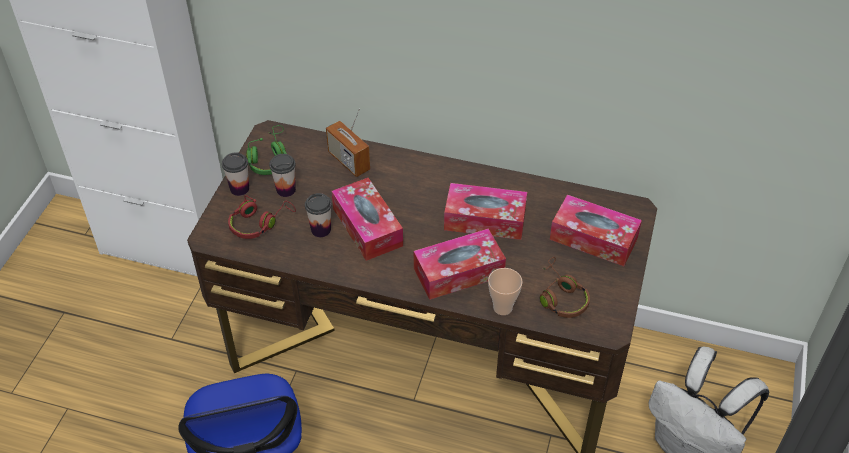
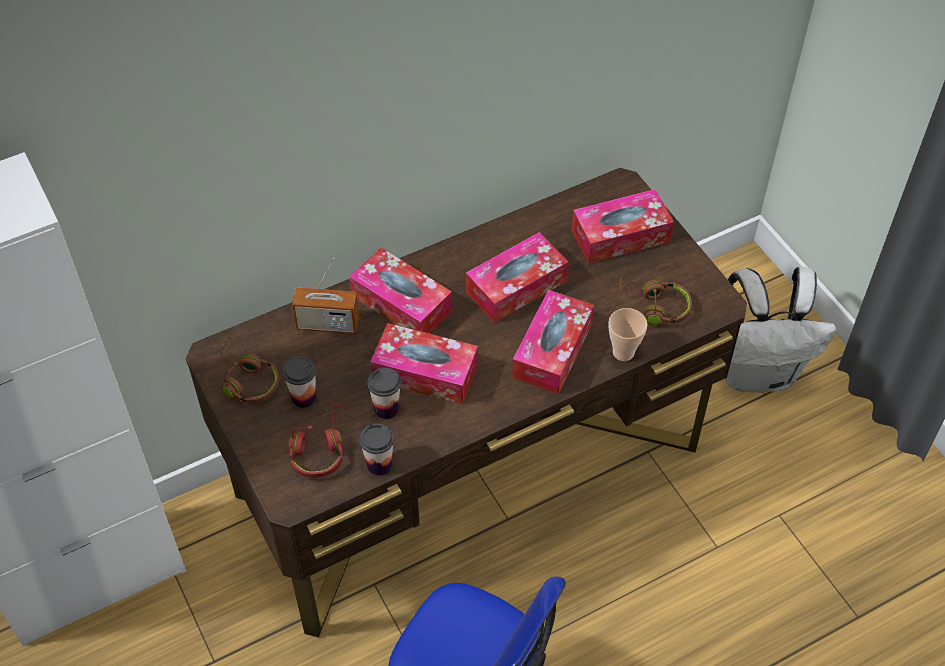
camera: 45 degrees left, 5 degrees up
(239, 188) = (256, 431): cup -> cup (379, 464)
(269, 158) = (246, 380): green headphones -> brown headphones
(404, 180) = (401, 303): none -> tissue box

